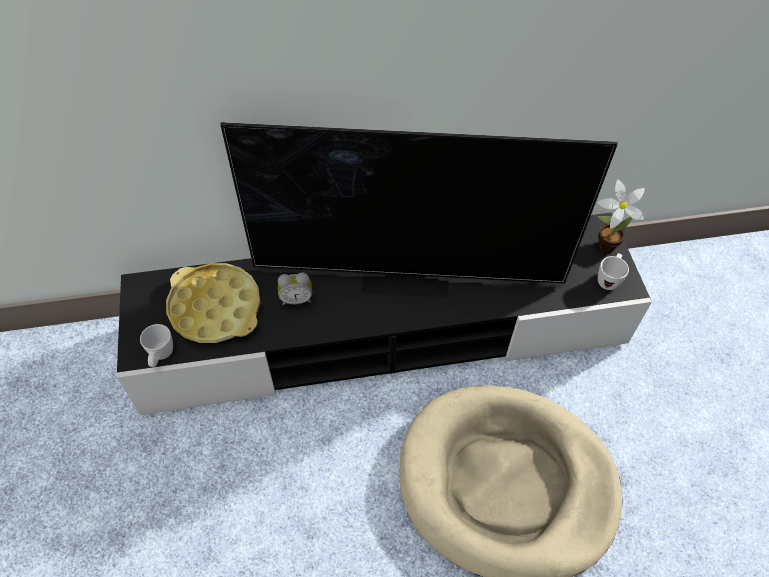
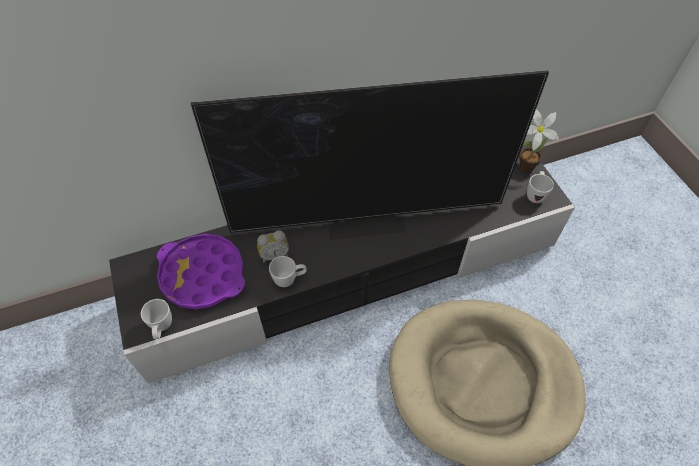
camera: 10 degrees left, 0 degrees up
(215, 308) = (203, 275): yellow tray -> purple tray
(307, 328) = (289, 279): none -> white mug

